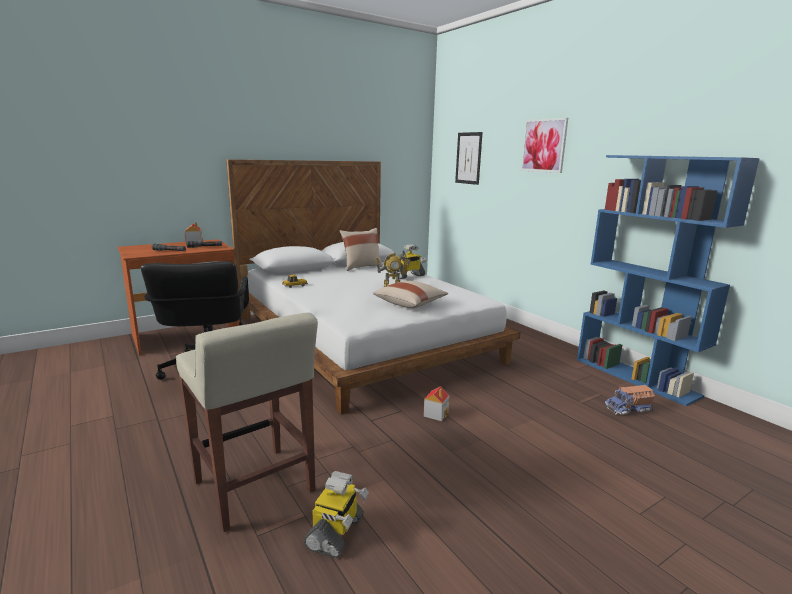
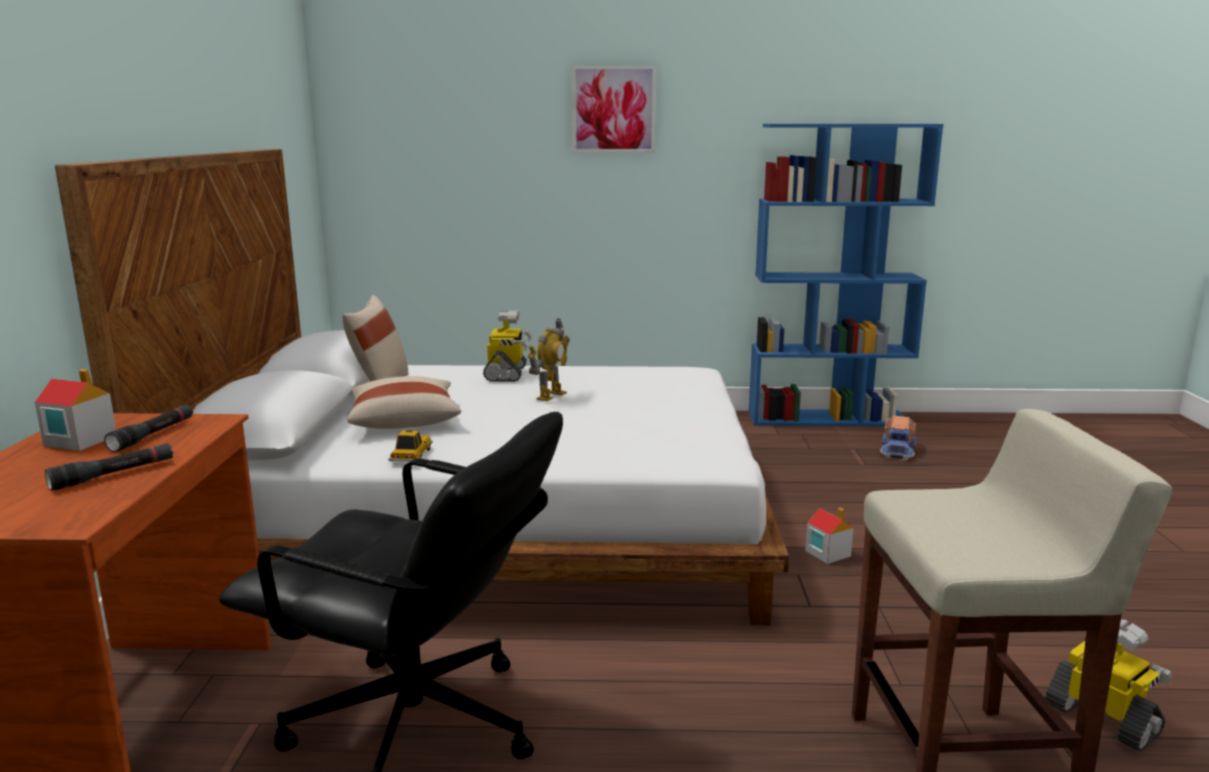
camera: 55 degrees left, 0 degrees up
(410, 304) = (663, 407): beige pillow -> beige pillow (404, 421)
(468, 158) = (432, 134): picture -> none

